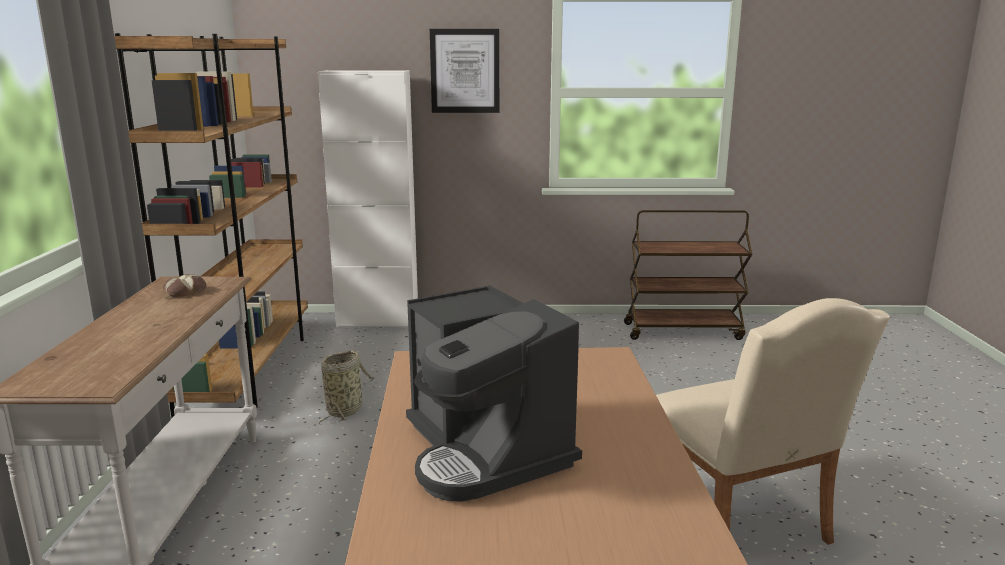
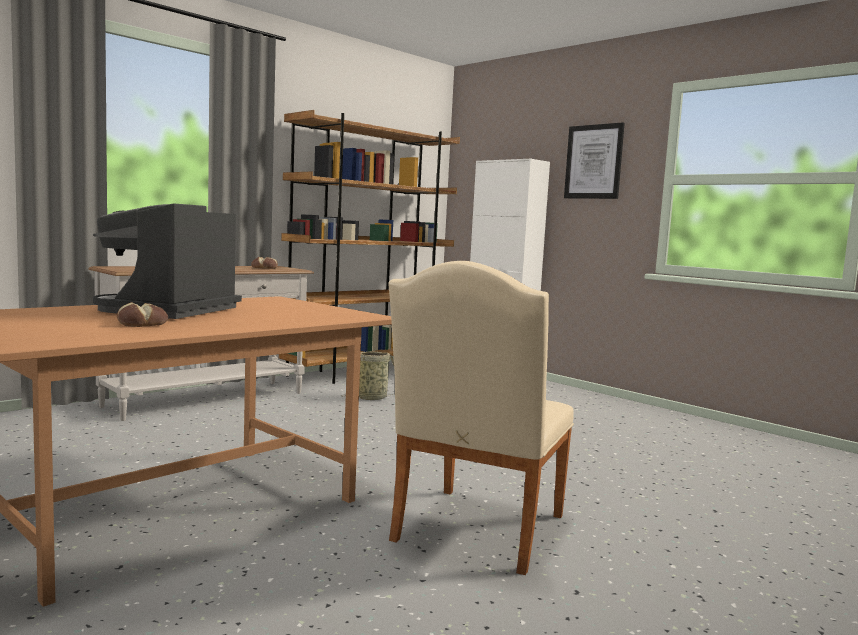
camera: 45 degrees right, 10 degrees down
(591, 497) = (142, 323): none -> bread
(683, 331) = (757, 446): brown cart -> none

